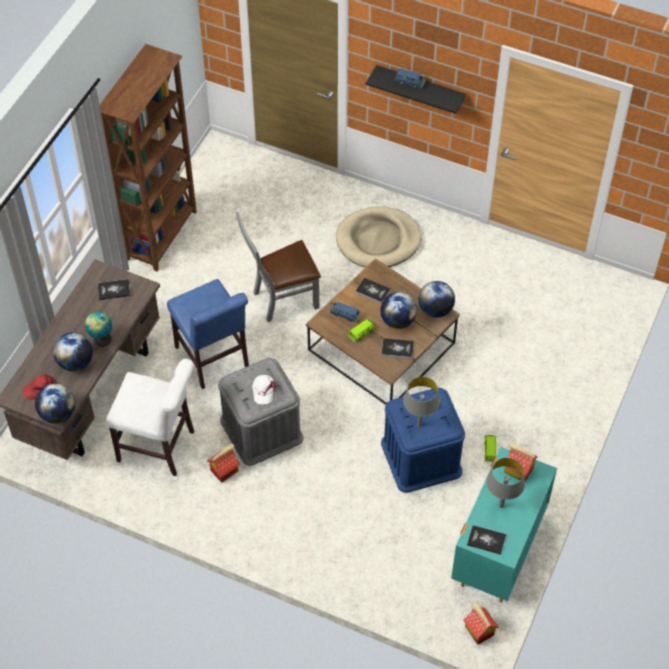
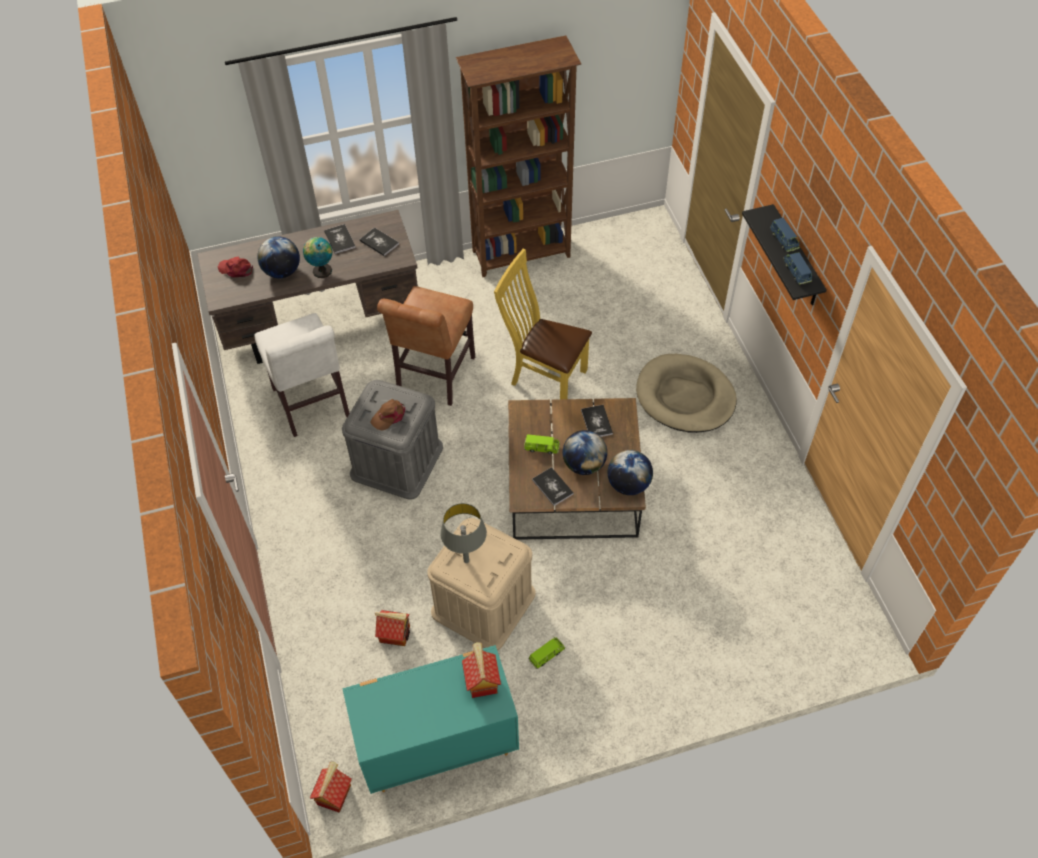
camera: 50 degrees right, 0 degrees up
(58, 414) = (221, 297): globe -> none
(214, 360) = (434, 377): blue chair -> brown chair
(224, 470) = (331, 465): toy house -> toy house (395, 633)
(263, 390) = (389, 416): white cap -> brown cap
(281, 300) = (544, 376): grey chair -> yellow chair
(344, 315) = (547, 420): blue toy car -> blue toy car (796, 272)
(421, 457) = (483, 603): blue storage box -> beige storage box
(486, 540) = (371, 712): book -> book (340, 239)
(501, 505) = (424, 696): grey table lamp -> none

